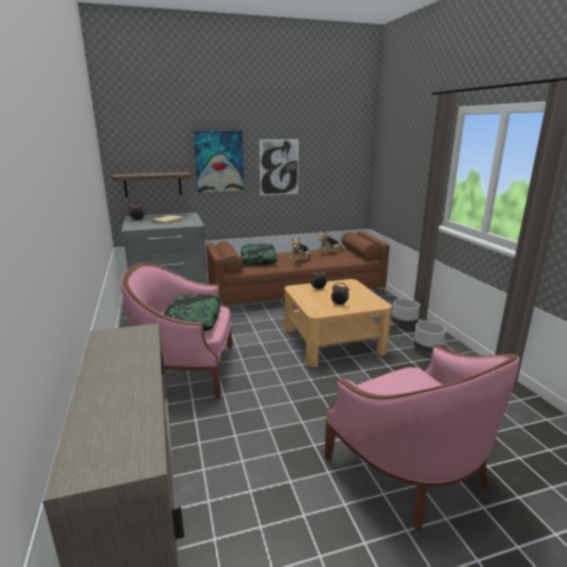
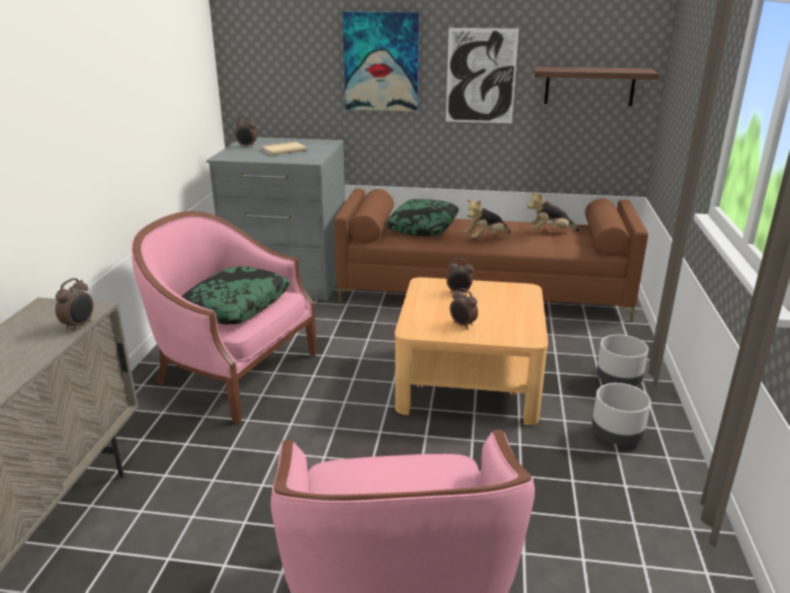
camera: 25 degrees right, 5 degrees up
(151, 341) = (79, 325): none -> alarm clock
(153, 184) = (282, 93): shelf -> shelf (589, 86)

